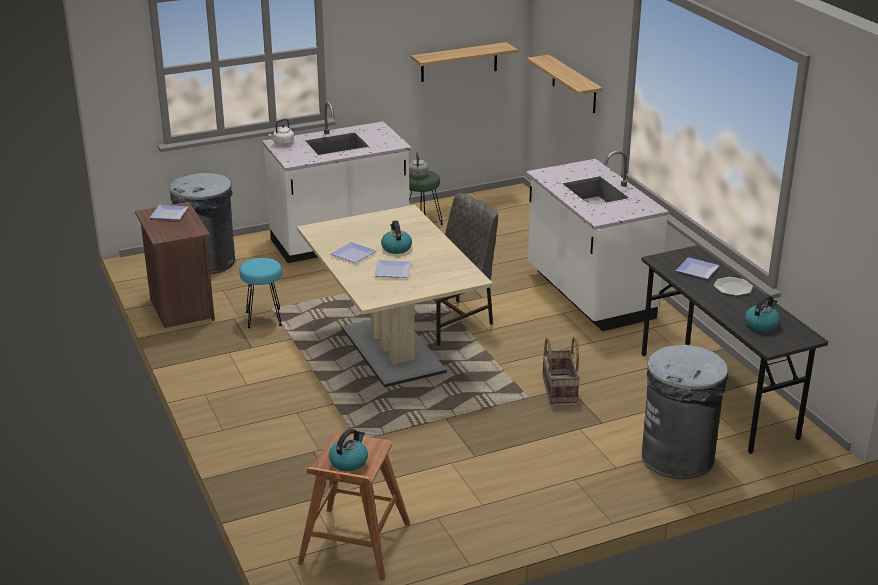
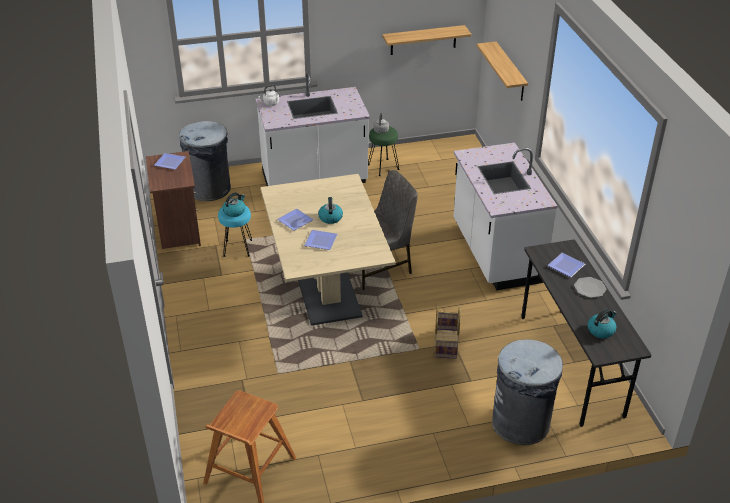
camera: 10 degrees right, 10 degrees up
(349, 461) = (240, 421): kettle -> kettle (234, 211)

